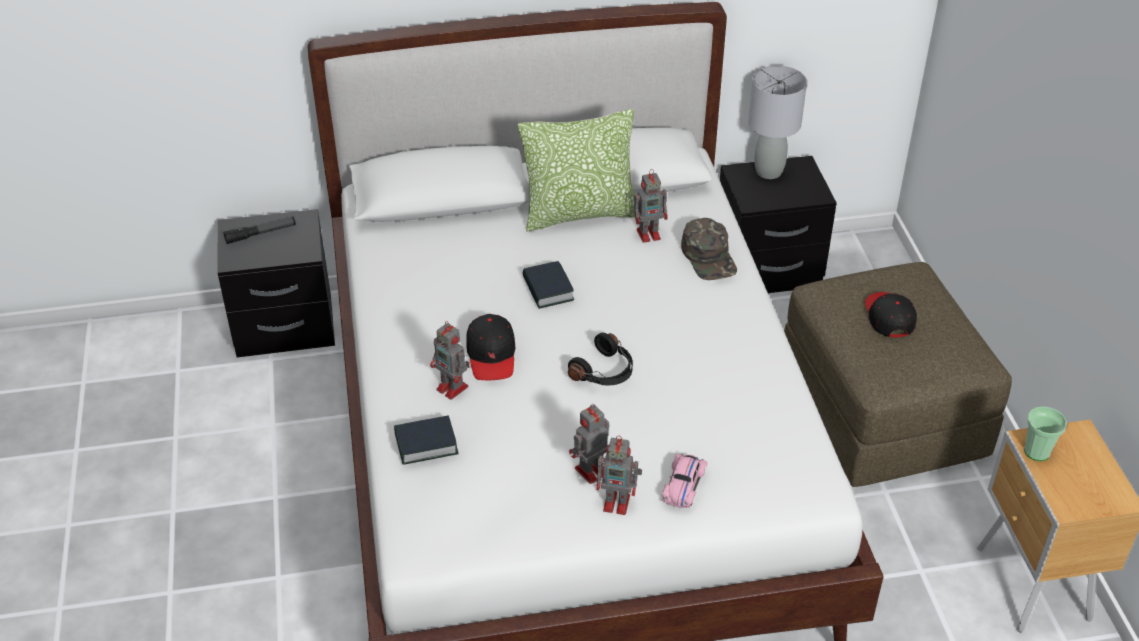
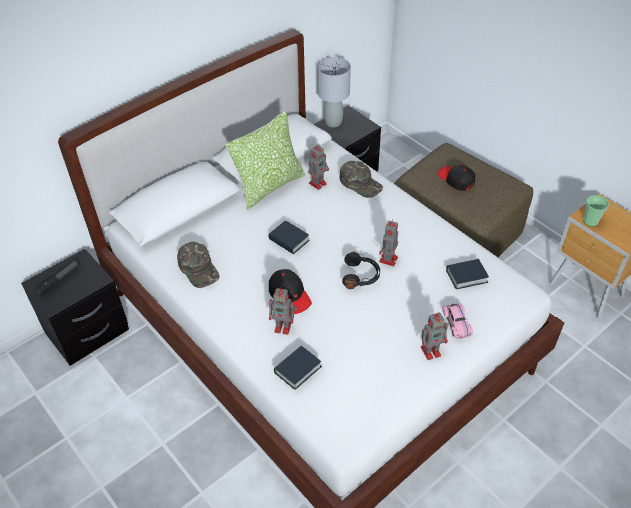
camera: 30 degrees left, 5 degrees up
(408, 277) = (199, 269): none -> green cap
(589, 471) = (401, 340): toy robot -> toy robot (388, 260)
(752, 435) = (466, 276): none -> book

